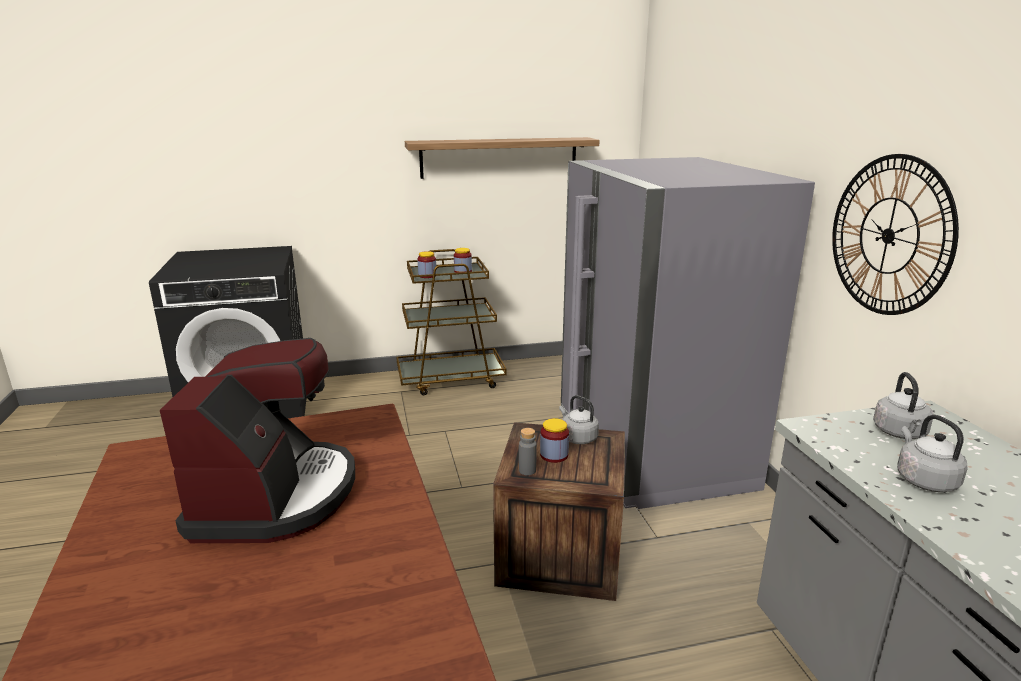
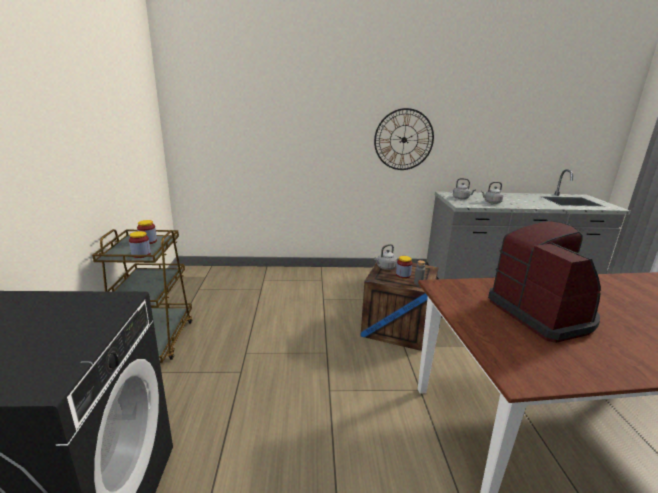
camera: 80 degrees left, 0 degrees up
(275, 496) = (542, 313): coffee machine -> coffee machine turned 60 degrees clockwise
(499, 157) = (113, 136): shelf -> none
(651, 450) = (311, 285): grey fridge -> none

